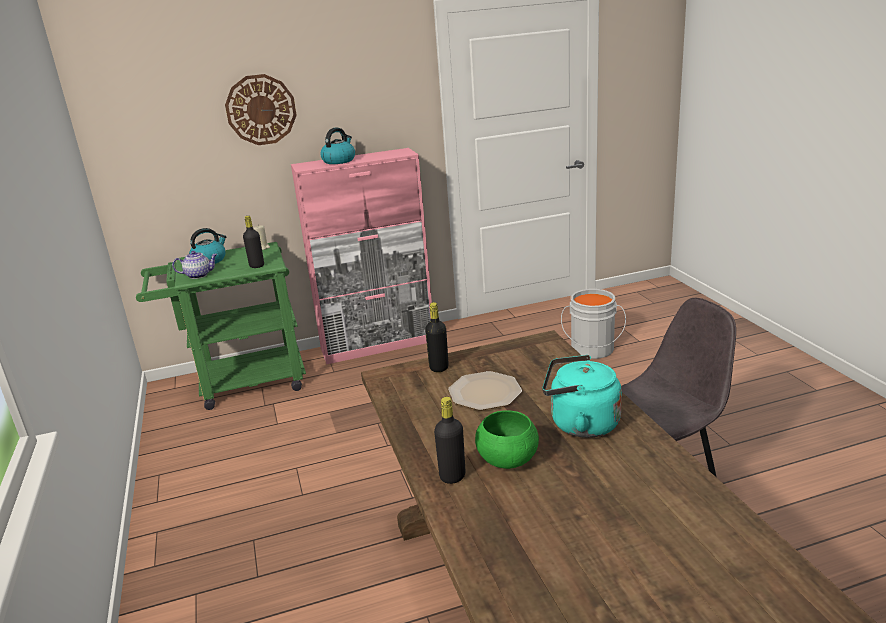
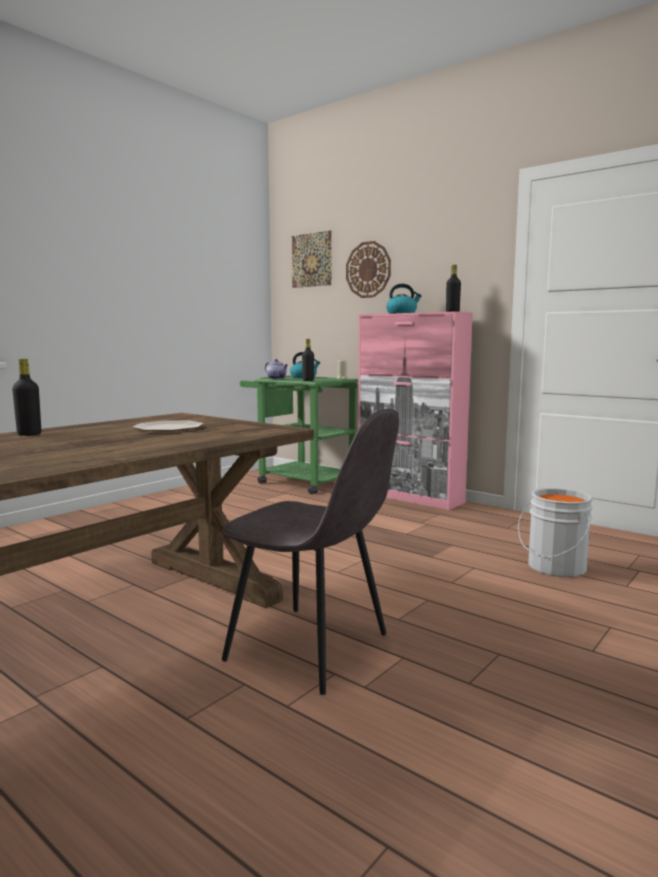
camera: 55 degrees right, 15 degrees down
(158, 101) = (311, 260): none -> picture
(439, 368) = (203, 419): black bottle -> black bottle (452, 312)
(507, 460) = (55, 439): green bowl -> none
(580, 424) = (126, 445): turquoise kettle -> none

